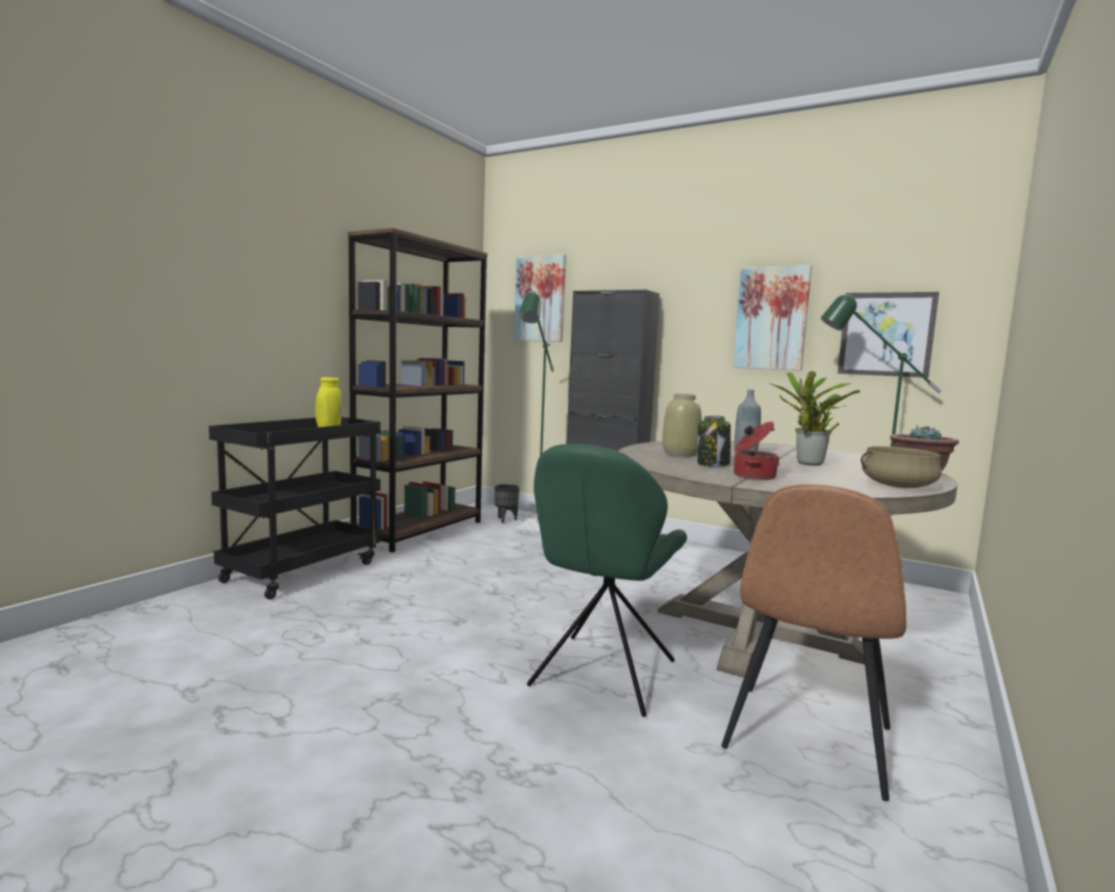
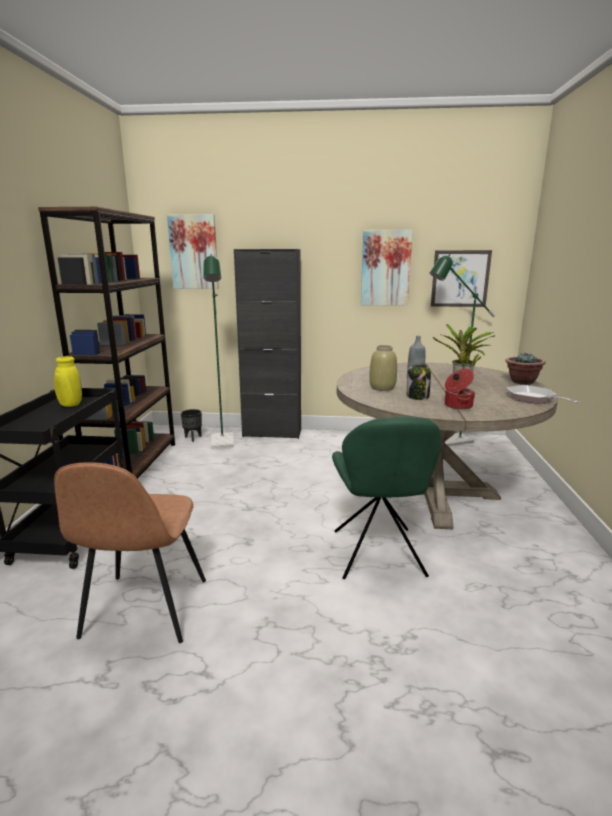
camera: 25 degrees left, 10 degrees up
(807, 740) = (514, 561): brown chair -> brown chair (144, 610)
(898, 486) = (533, 399): beige cooking pot -> frying pan

